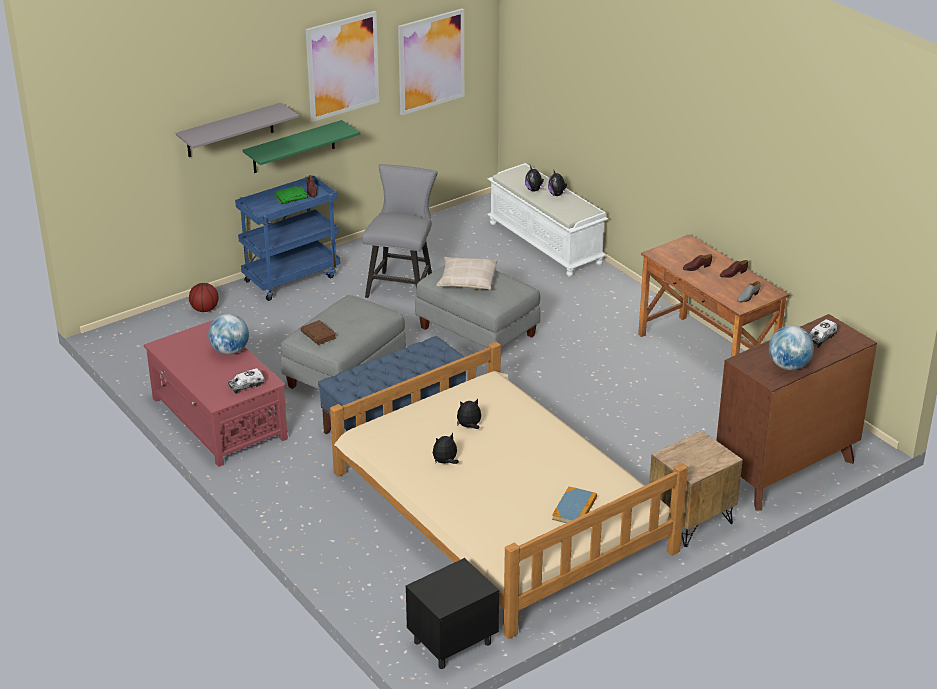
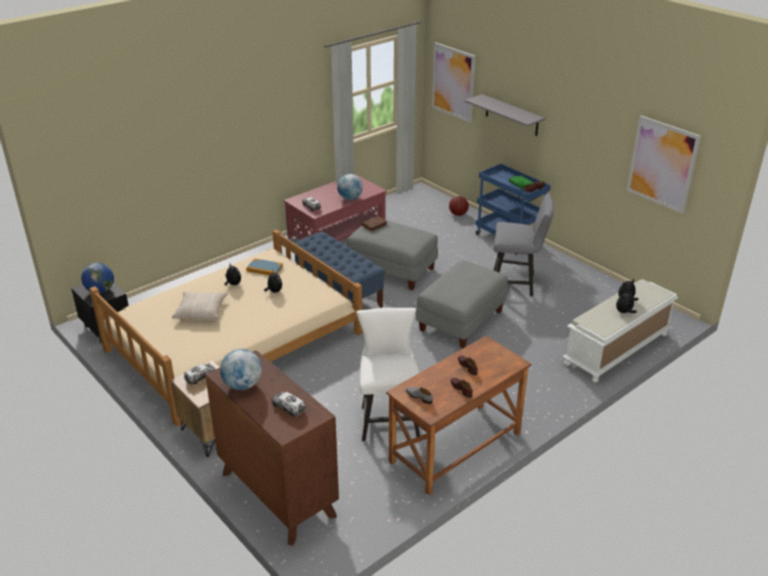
camera: 85 degrees right, 0 degrees up
(293, 147) = (547, 157): green shelf -> none
(342, 66) = (592, 119): picture -> picture (453, 82)
(453, 584) = (100, 290): none -> globe
(467, 280) = (463, 276): beige pillow -> beige pillow (201, 311)
(574, 509) = (172, 338): book -> book (264, 269)
(660, 394) = (388, 418): none -> white chair
(686, 460) = (200, 377): none -> toy truck

